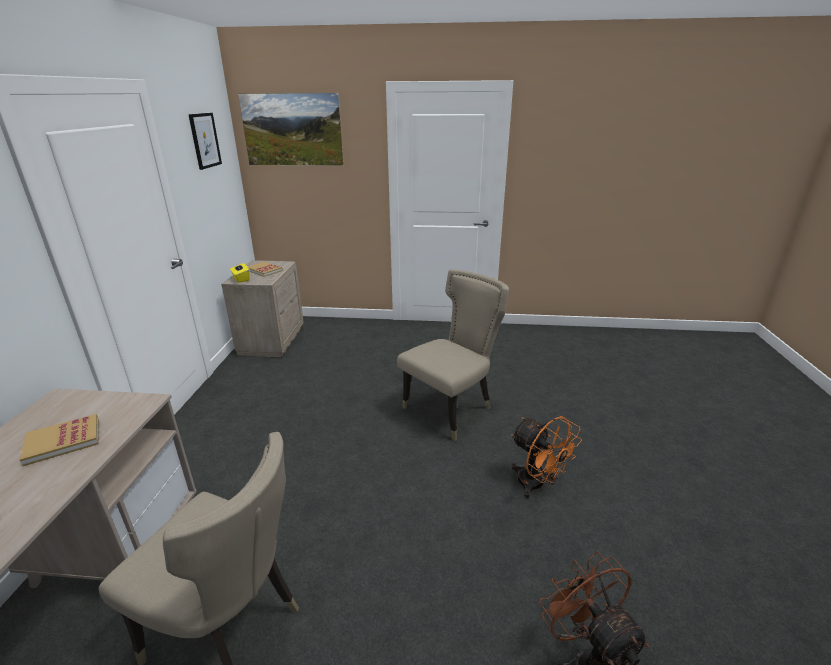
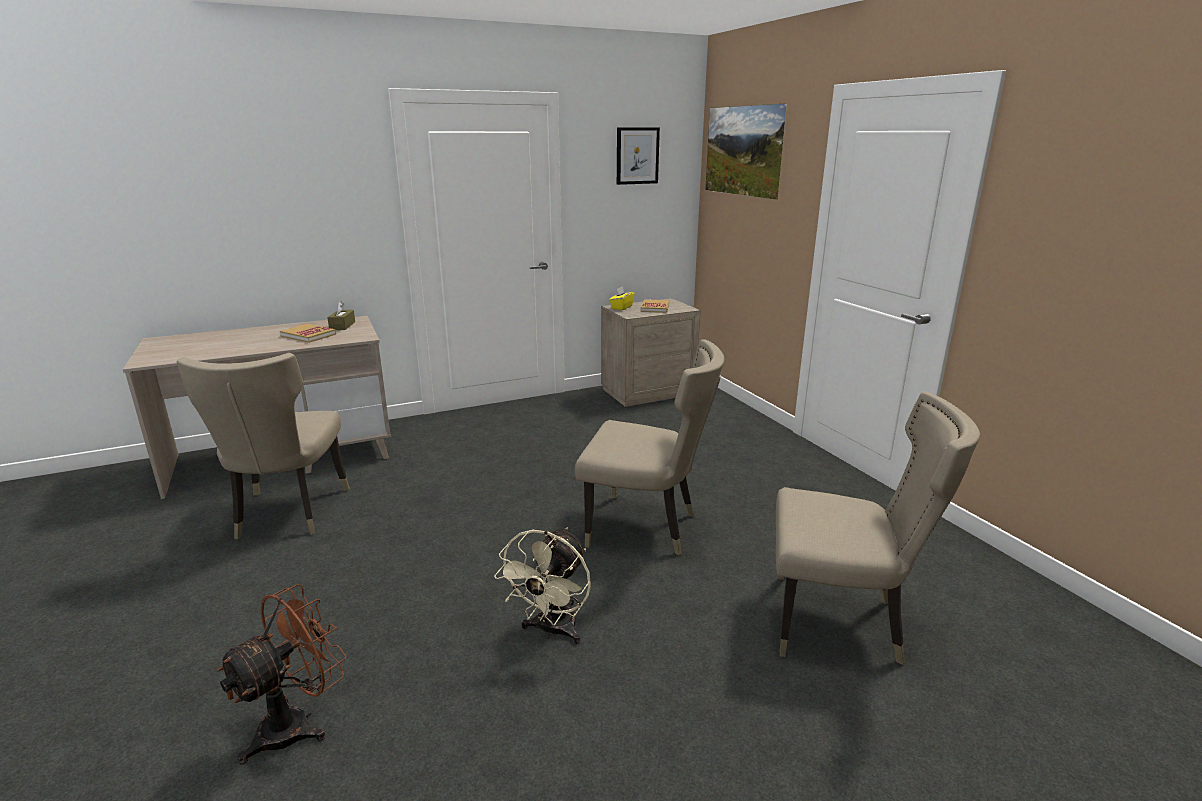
camera: 60 degrees right, 5 degrees down
(68, 410) = (342, 326): none -> brown tissue box
(537, 485) = (552, 631): orange fan -> beige fan
(576, 385) = (841, 623): none -> beige chair

